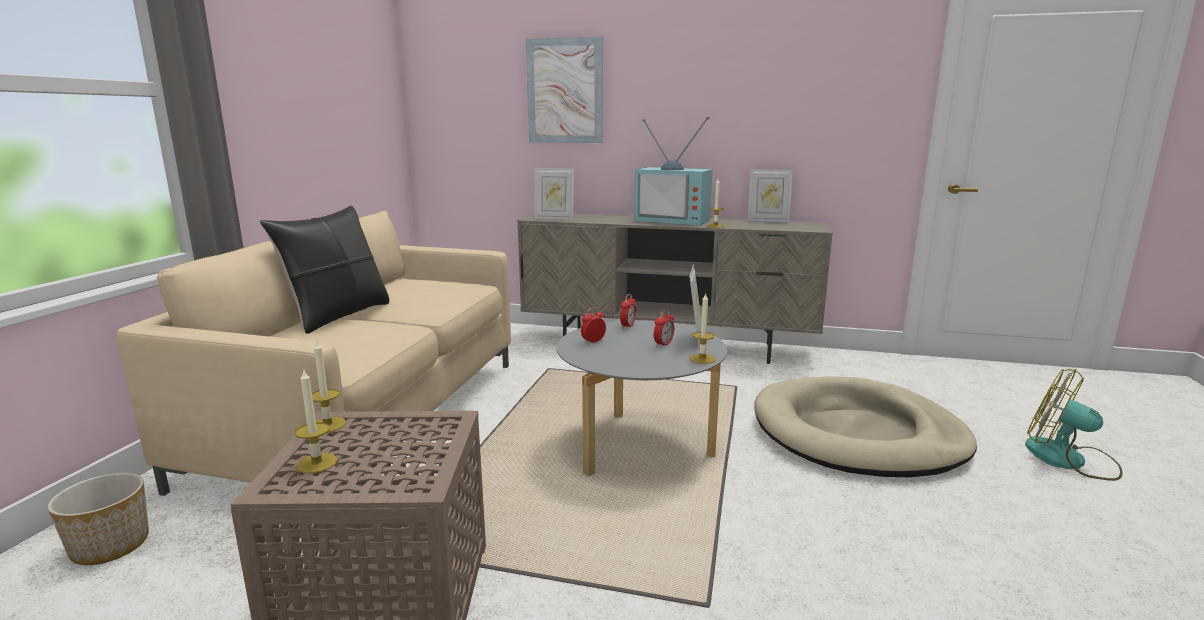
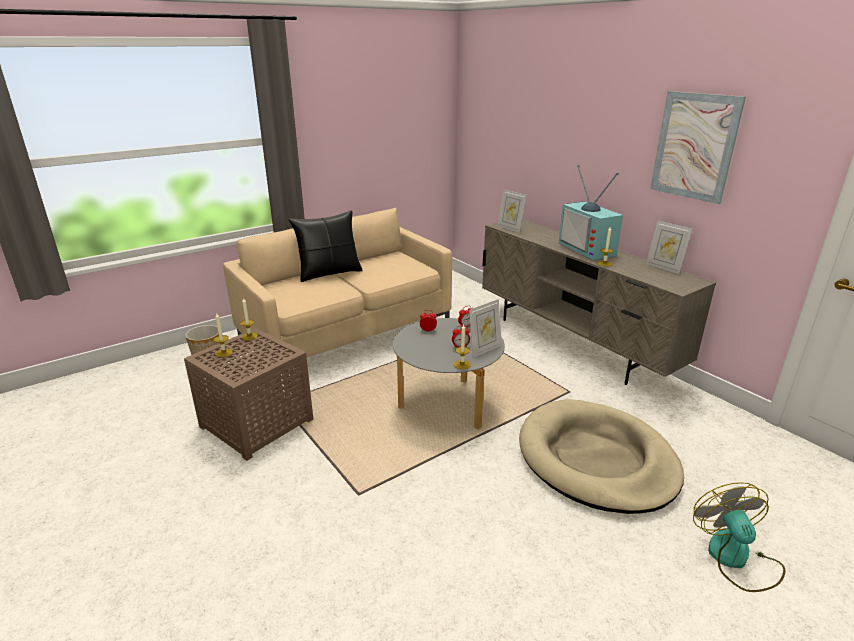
camera: 40 degrees right, 10 degrees up
(565, 91) = (543, 130): picture -> picture (694, 146)

